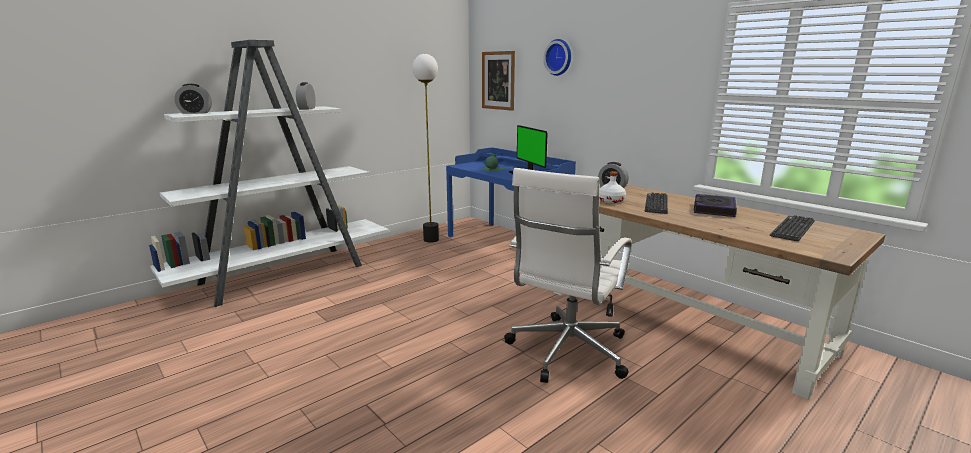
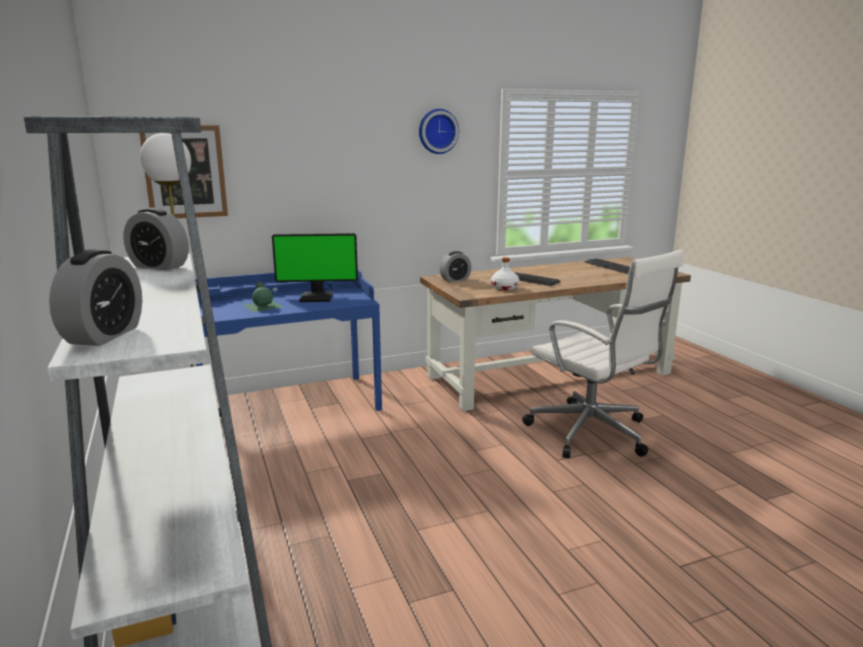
camera: 70 degrees left, 0 degrees up
(559, 57) = (308, 136): wall clock -> wall clock (437, 131)
(713, 209) = (553, 271): book -> none

